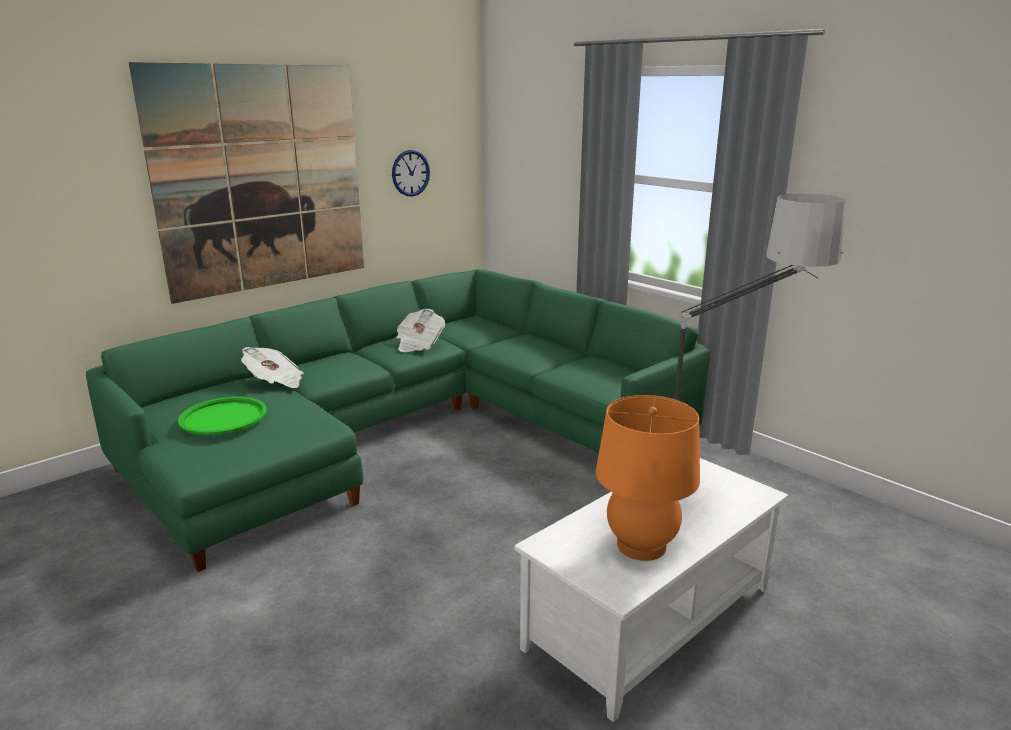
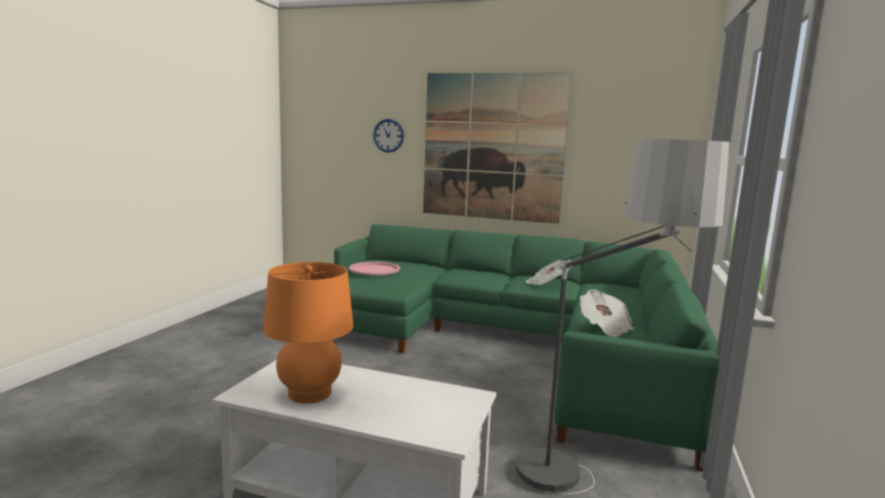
camera: 60 degrees right, 10 degrees down
(223, 417) = (374, 269): green tray -> pink tray
(275, 382) = (434, 269): newspaper -> newspaper (604, 327)
(410, 173) = (617, 158): wall clock -> wall clock (388, 135)

